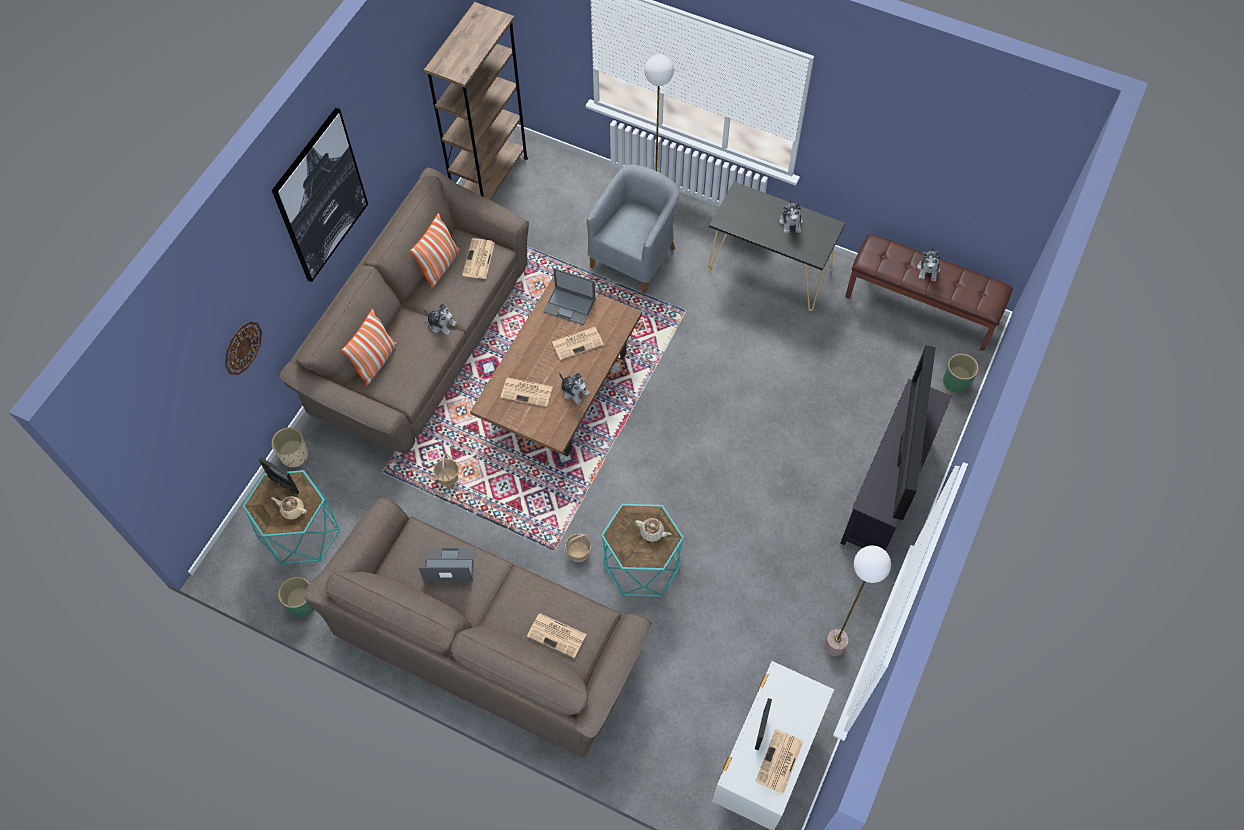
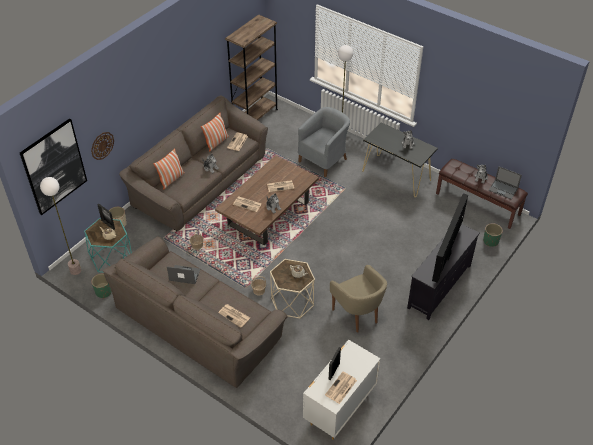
camera: 10 degrees right, 15 degrees down
(321, 196) = (158, 81): picture -> picture (54, 167)
(570, 306) = (280, 169): laptop -> laptop (503, 189)
(642, 565) = (292, 302): turquoise side table -> beige side table
(759, 571) = (357, 315): none -> beige armchair
(835, 646) = (393, 358): floor lamp -> floor lamp (75, 271)

